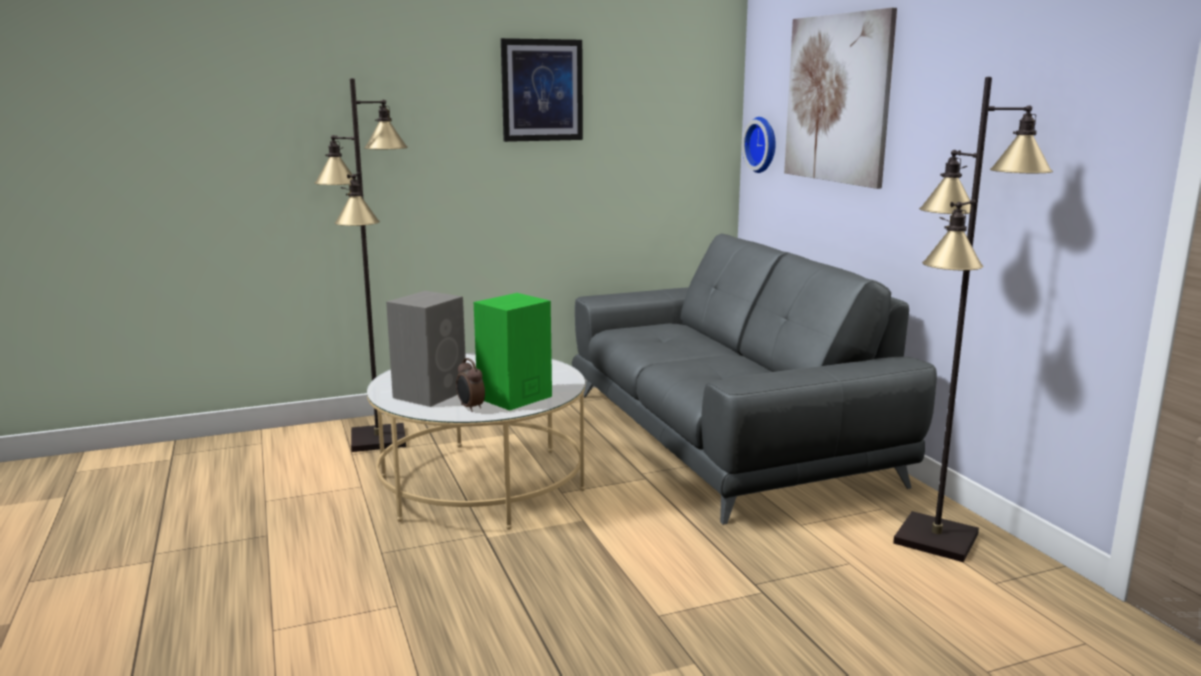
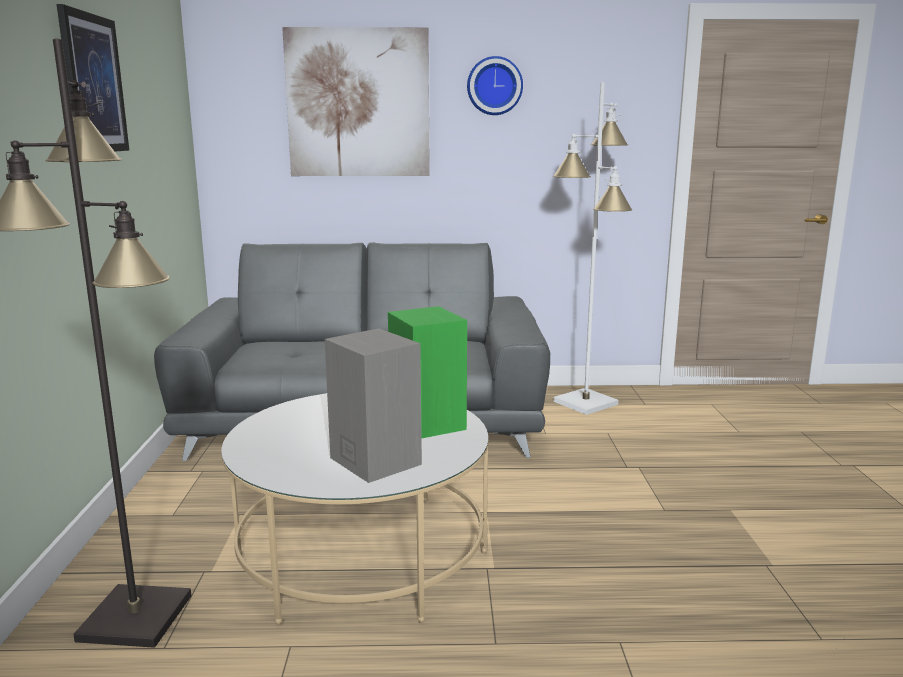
camera: 70 degrees left, 0 degrees up
(470, 408) = (443, 445): alarm clock -> none
(763, 144) = (242, 151): wall clock -> wall clock (494, 86)
(936, 539) = (586, 403): black floor lamp -> white floor lamp

